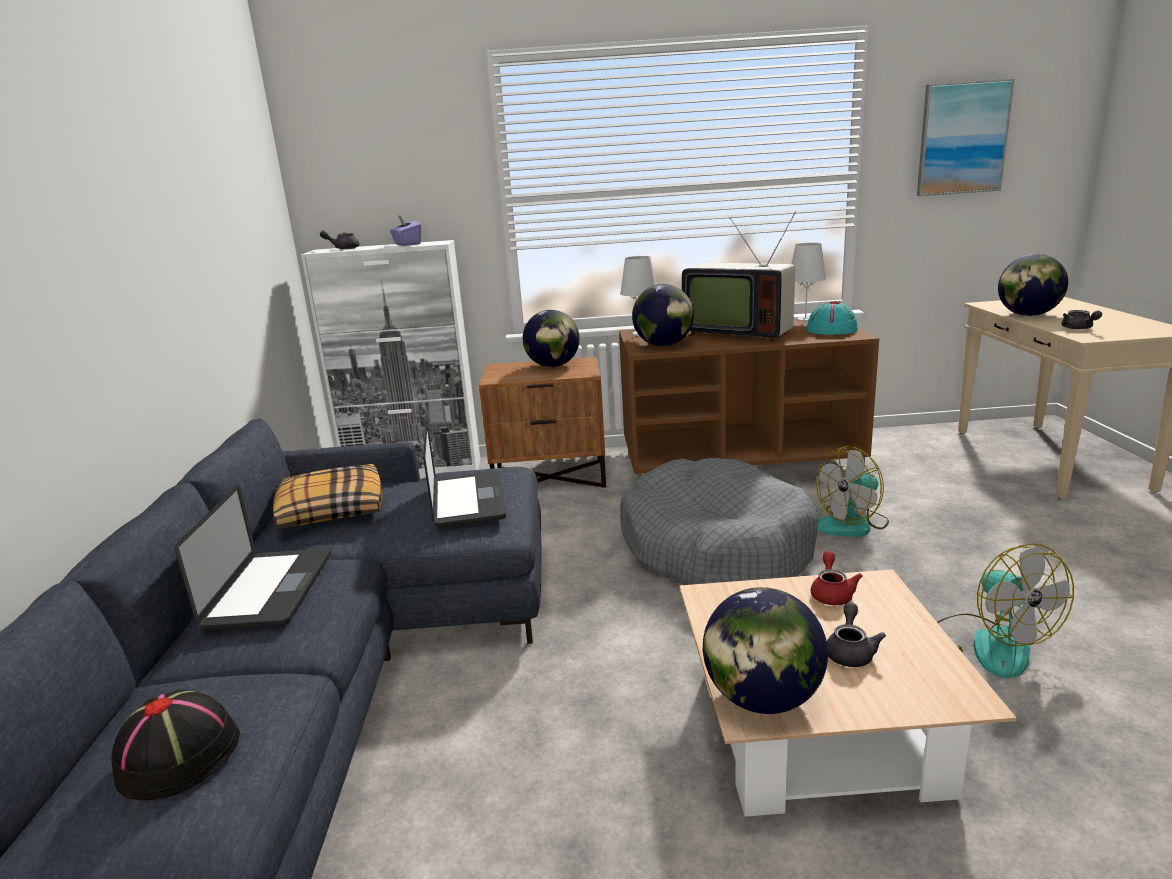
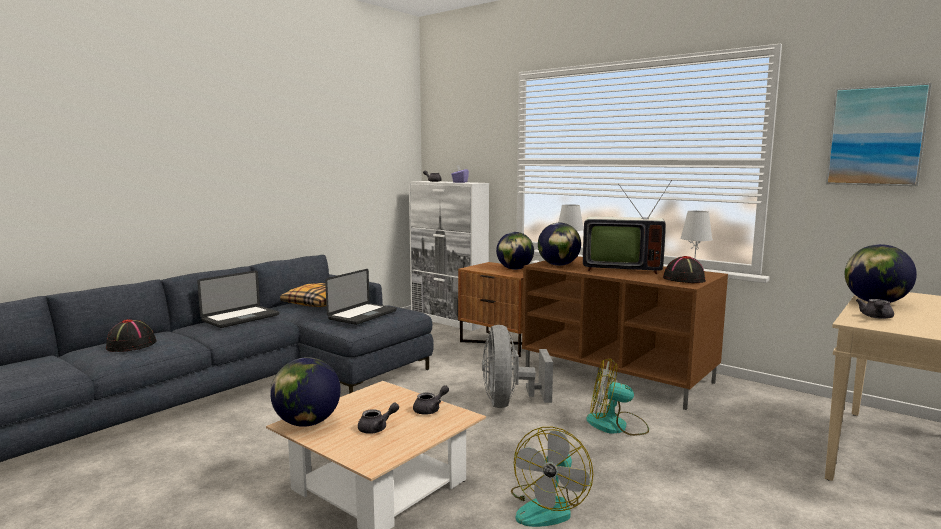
camera: 40 degrees right, 10 degrees down
(715, 549) = (509, 403): grey dog bed -> grey fan
(737, 333) = (620, 269): television -> television turned 60 degrees counterclockwise
(831, 330) = (683, 279): turquoise hat -> black hat
(832, 593) = (430, 410): red teapot -> grey teapot

